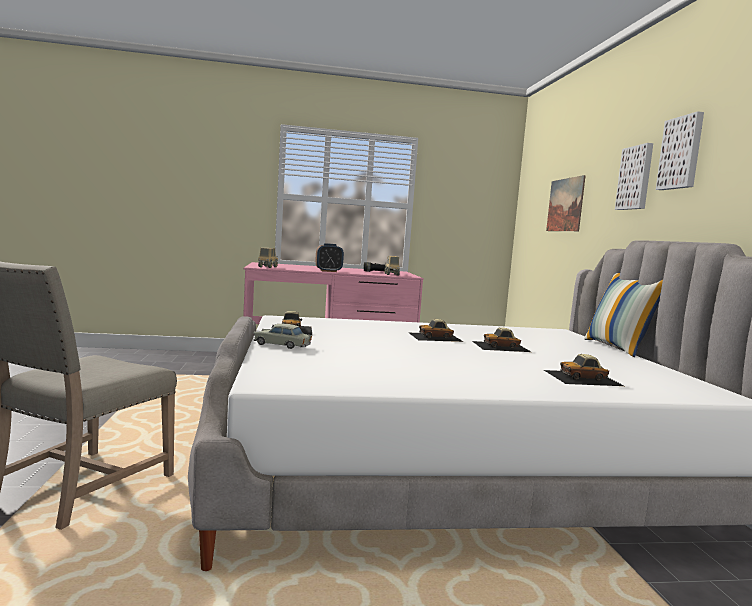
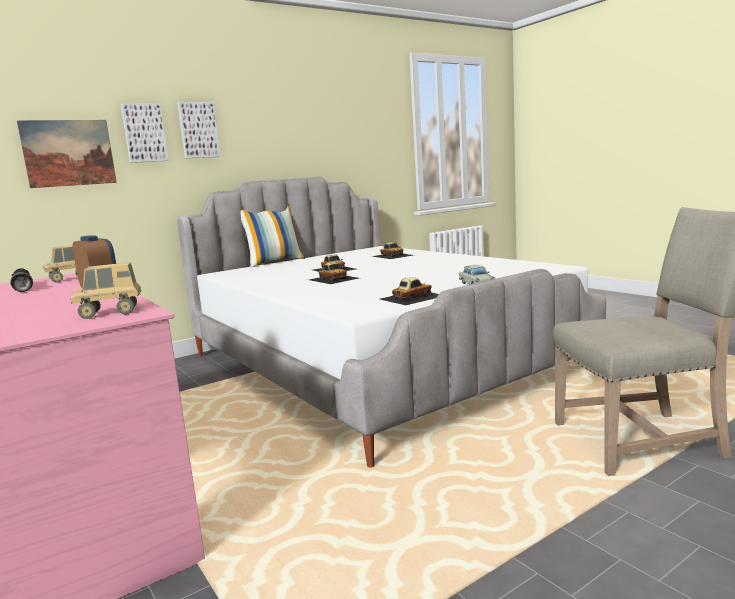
camera: 115 degrees left, 5 degrees up
(681, 153) = (246, 116): picture -> picture (144, 133)

